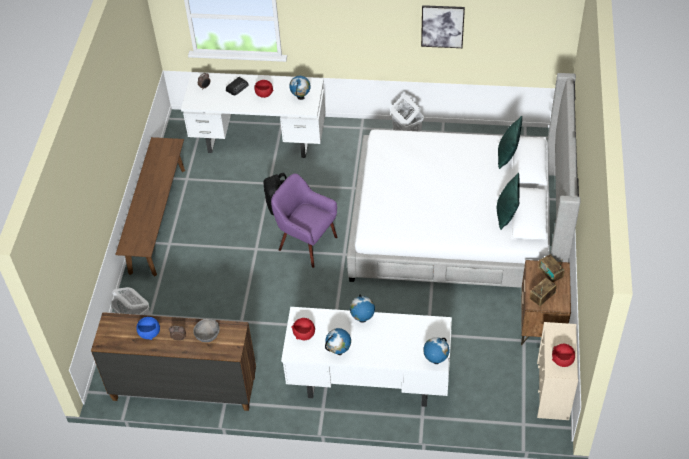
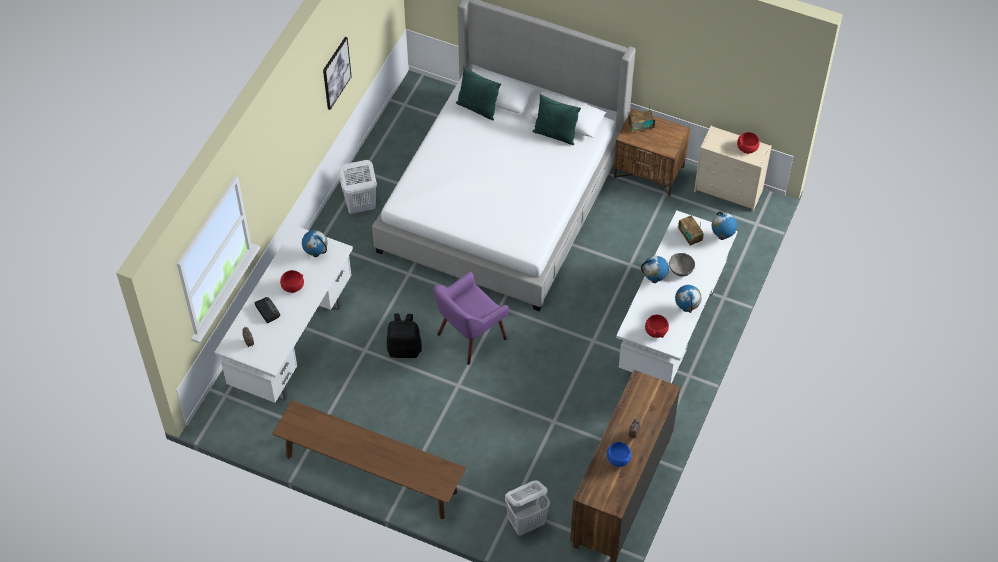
camera: 75 degrees left, 5 degrees up
(208, 335) = (638, 408): grey bowl -> grey bowl (681, 269)
(542, 297) = (666, 142): radio -> radio (690, 236)

